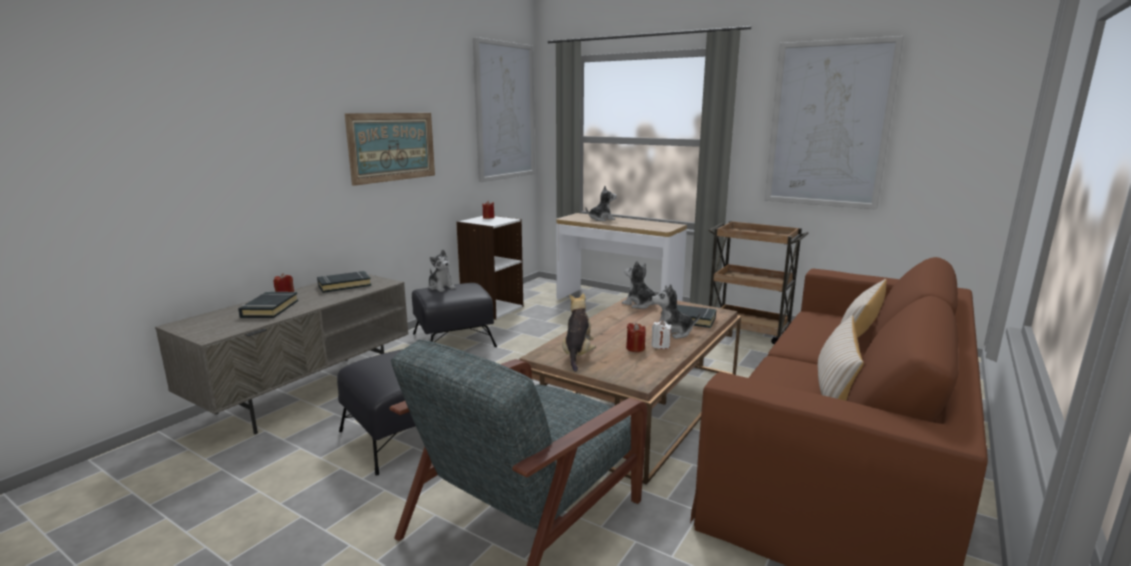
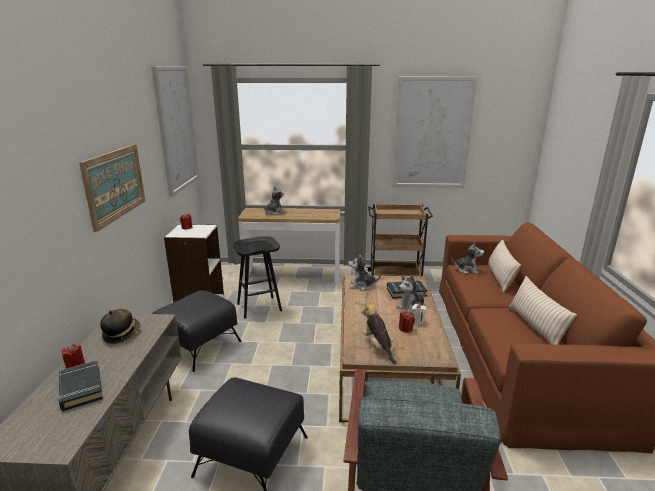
camera: 30 degrees left, 5 degrees up
(344, 285) = (121, 334): black book -> hat
(441, 287) = (181, 303): plush toy -> plush toy (467, 270)
(548, 323) = (259, 307): none -> black stool

